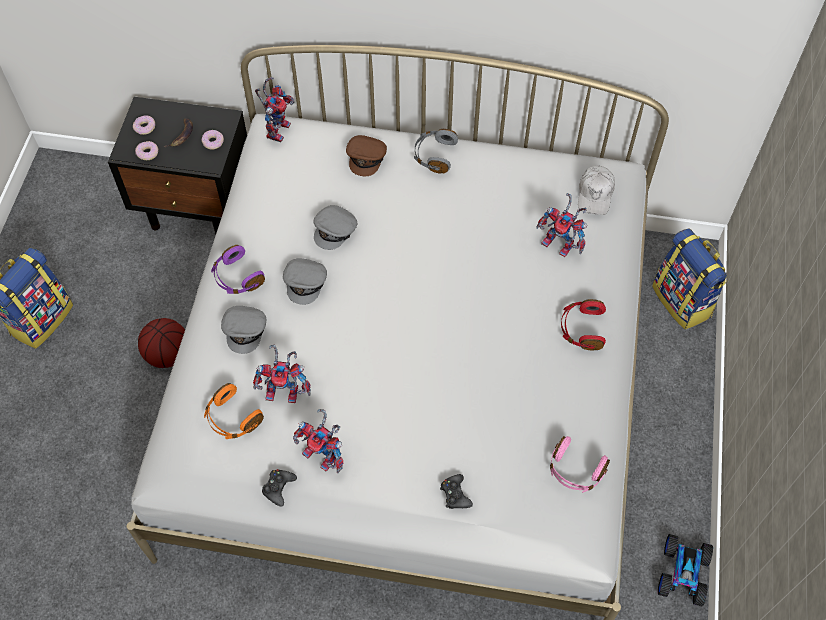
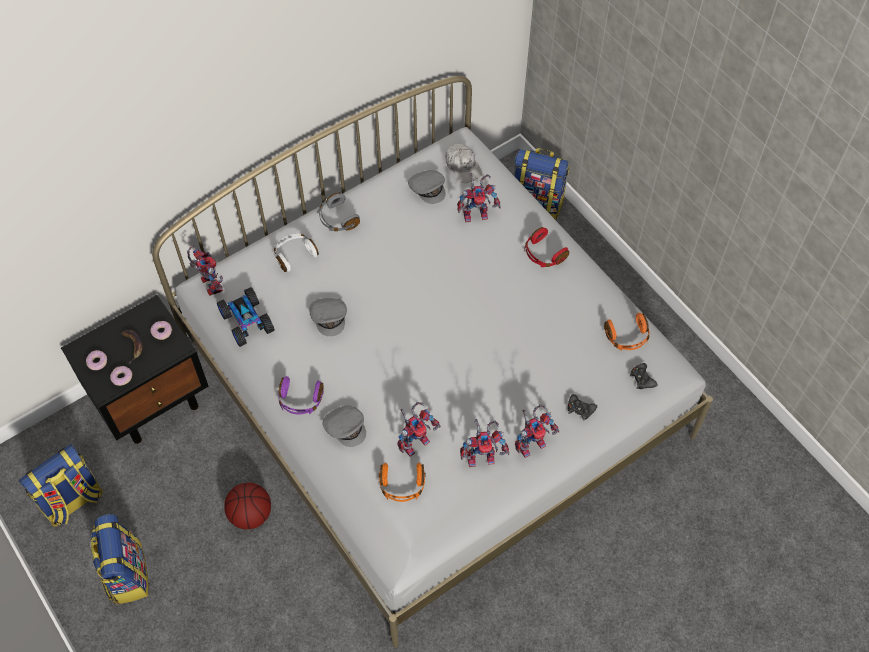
camera: 45 degrees left, 0 degrees up
(66, 233) = (72, 501): none -> backpack
(278, 488) = (477, 499): black game controller -> black game controller (642, 379)
(305, 282) = (349, 365): grey cap -> grey cap (428, 188)
(366, 157) = (294, 255): brown cap -> white headphones
(379, 484) = (532, 442): none -> toy robot
(575, 470) = (627, 337): pink headphones -> orange headphones
(684, 573) = (698, 361): toy car -> toy car (247, 321)

